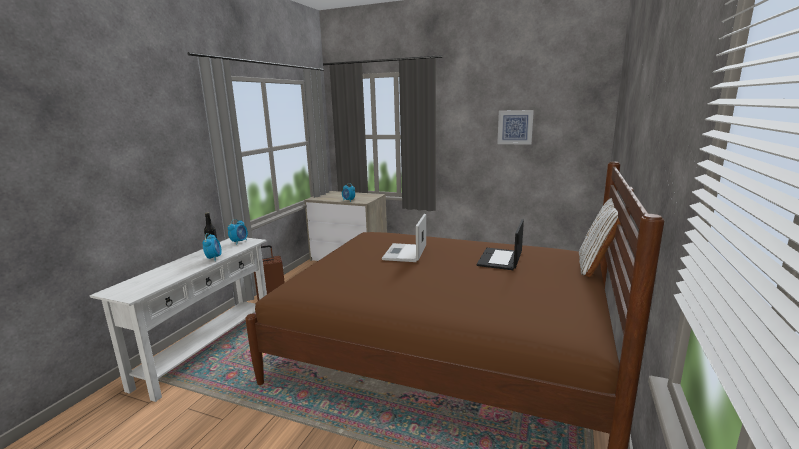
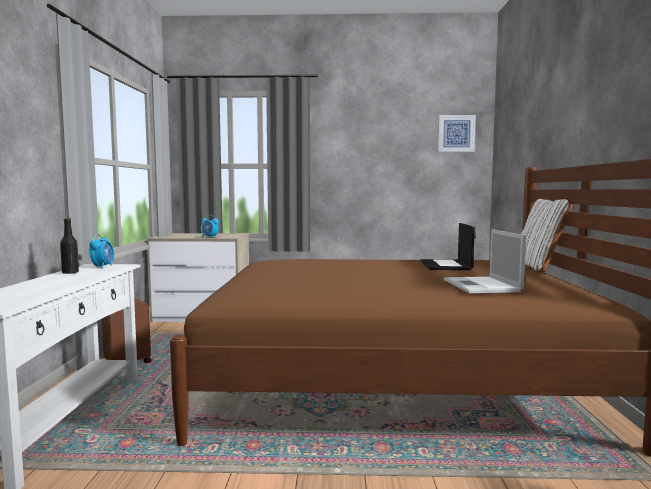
camera: 20 degrees left, 10 degrees down
(214, 258) = (85, 278): alarm clock -> none
(405, 253) = (337, 267): laptop -> laptop (482, 286)
(515, 127) = (396, 154): picture -> picture (456, 133)

